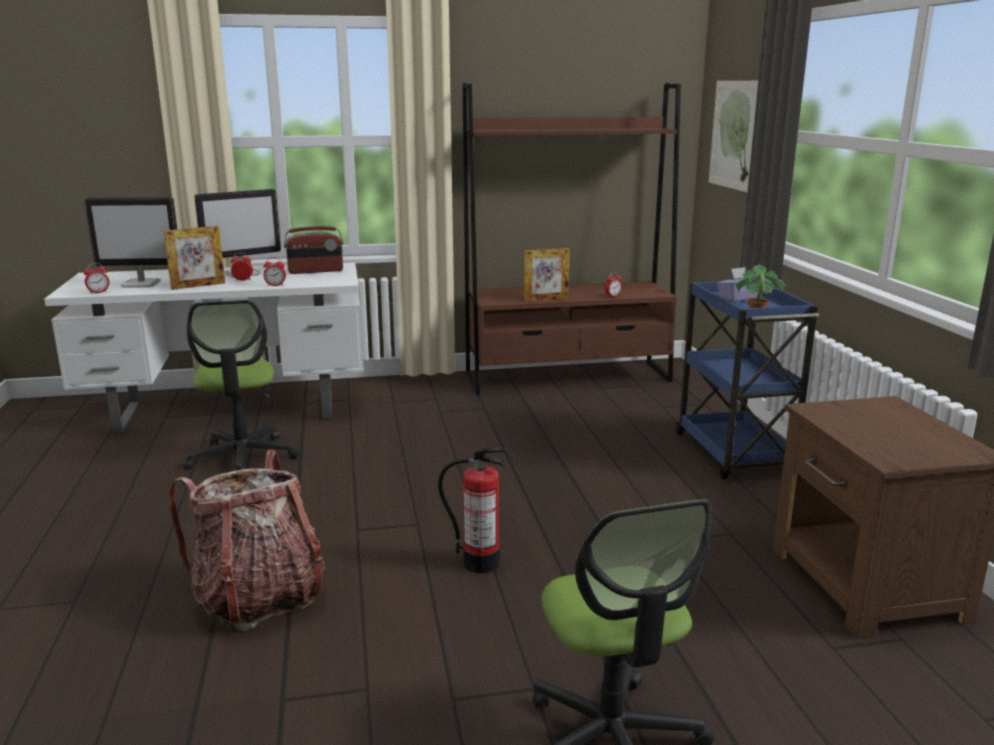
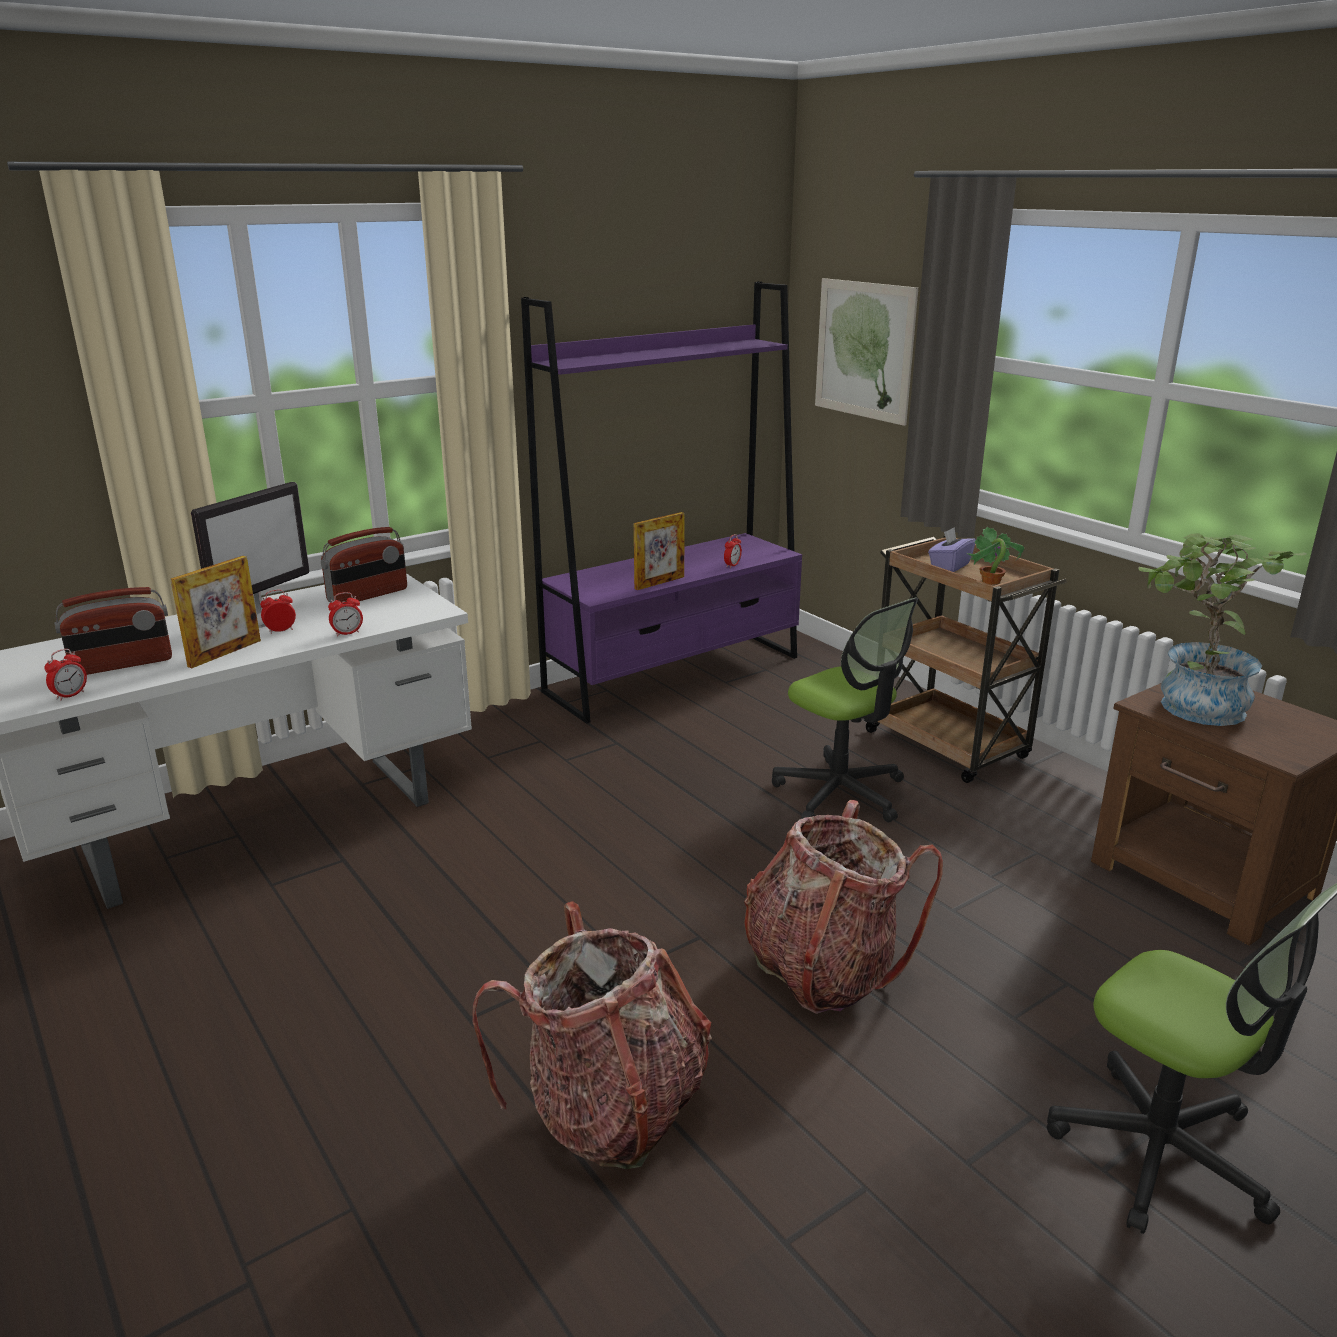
camera: 25 degrees left, 5 degrees up
(142, 284) = (122, 664): monitor -> radio
(242, 457) = (361, 897): office chair -> office chair (840, 793)
(481, 562) = (824, 969): fire extinguisher -> backpack
(568, 377) = (674, 674): brown bookcase -> purple bookcase
(734, 454) = (949, 746): blue cart -> brown cart
(850, 417) = (1191, 708): none -> potted plant

